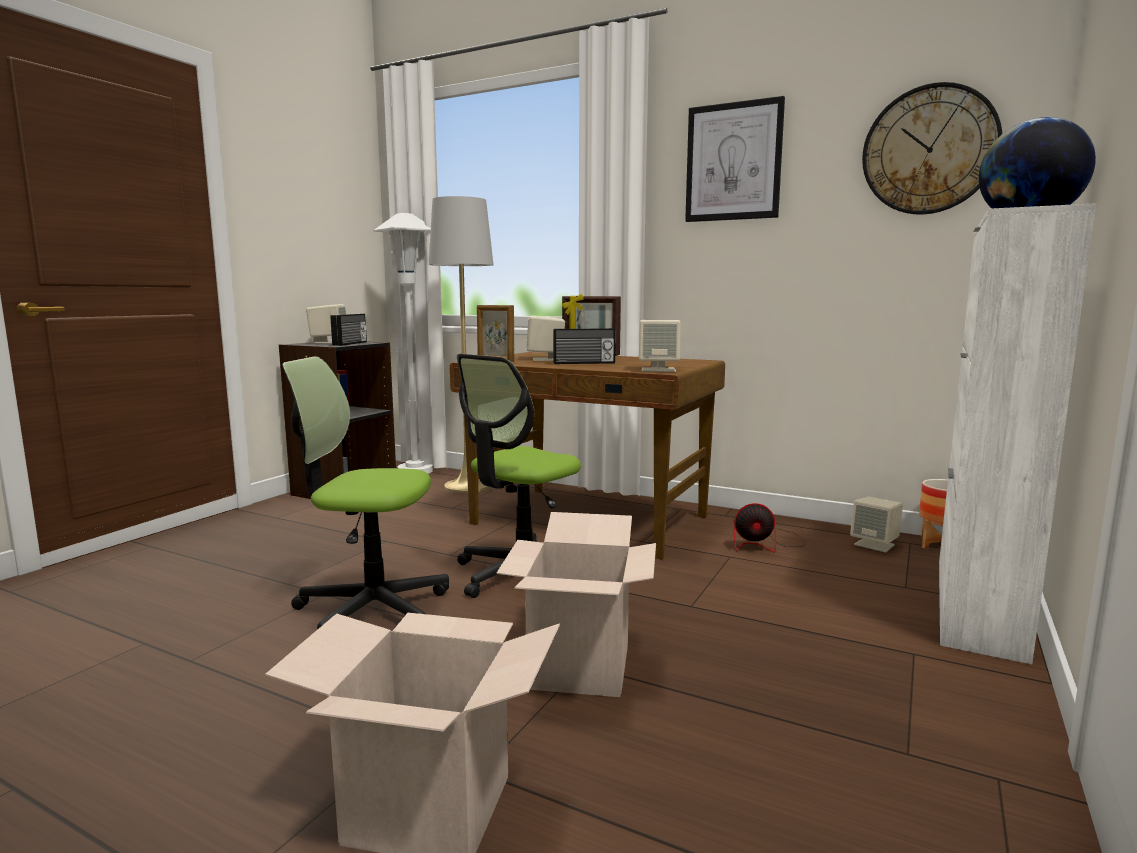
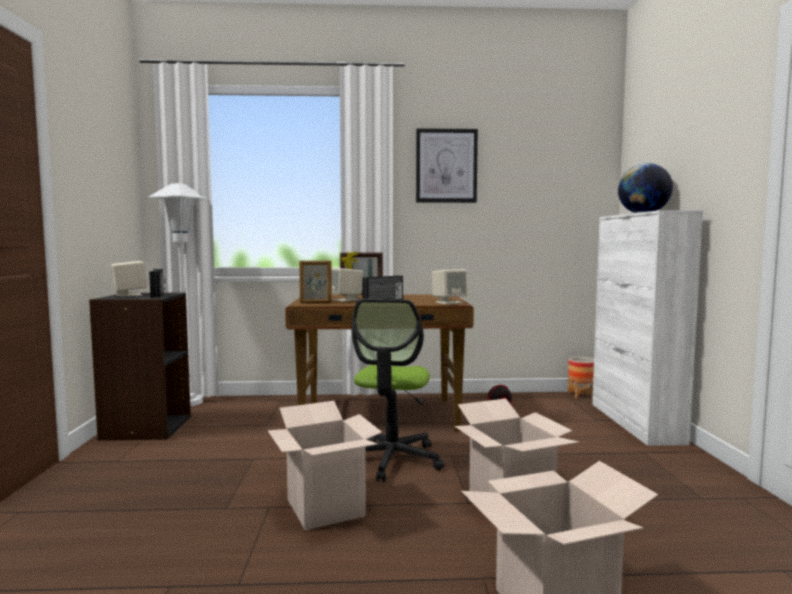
camera: 30 degrees left, 5 degrees down
(371, 610) = (325, 508): office chair -> cardboard box
(467, 486) = (252, 407): grey floor lamp -> none
(875, 545) = (553, 401): beige speaker -> none
(929, 150) = (558, 169): wall clock -> none

